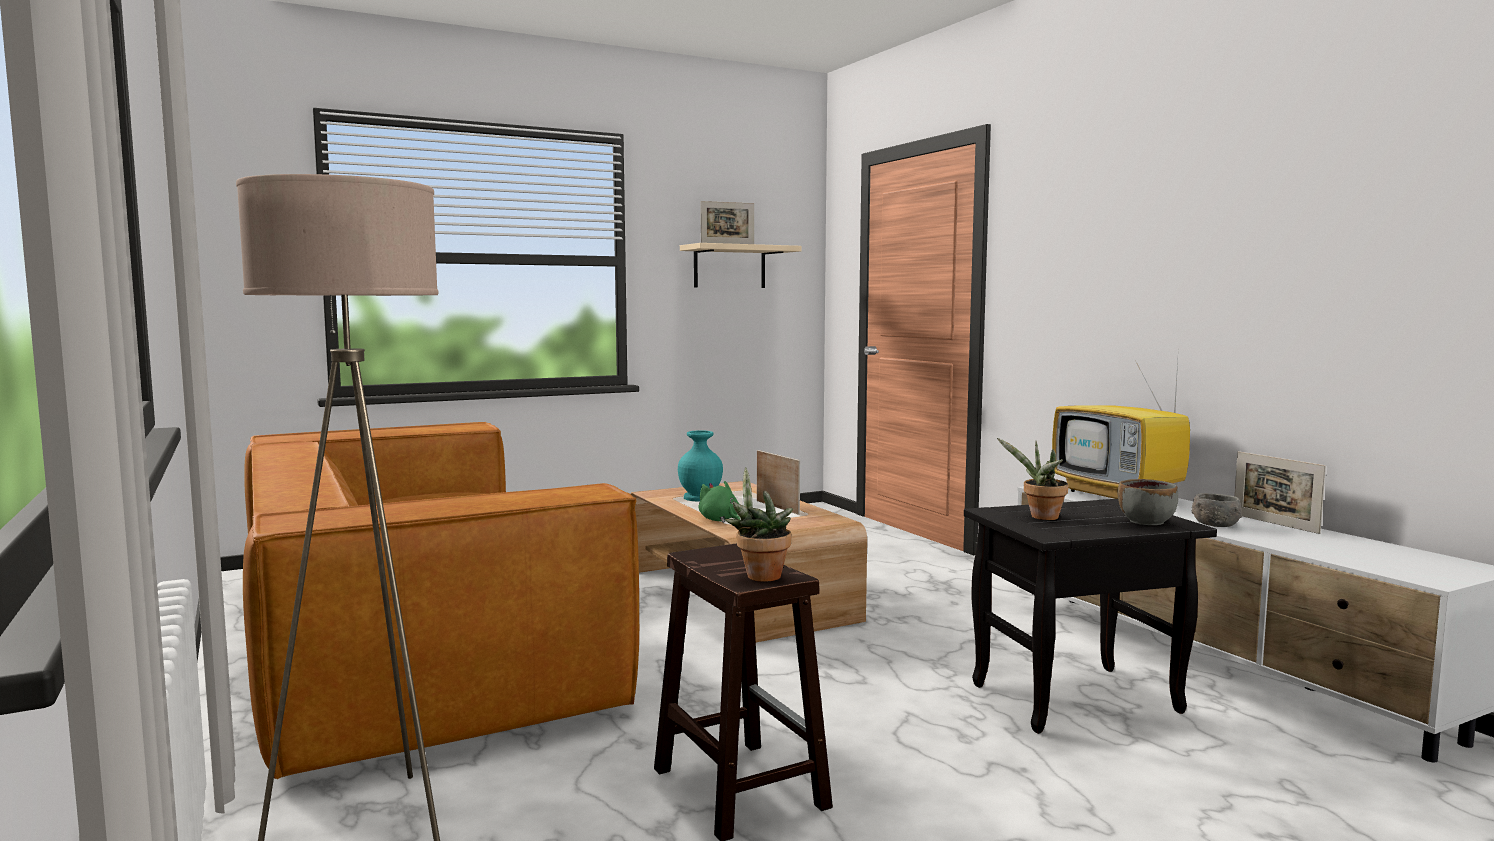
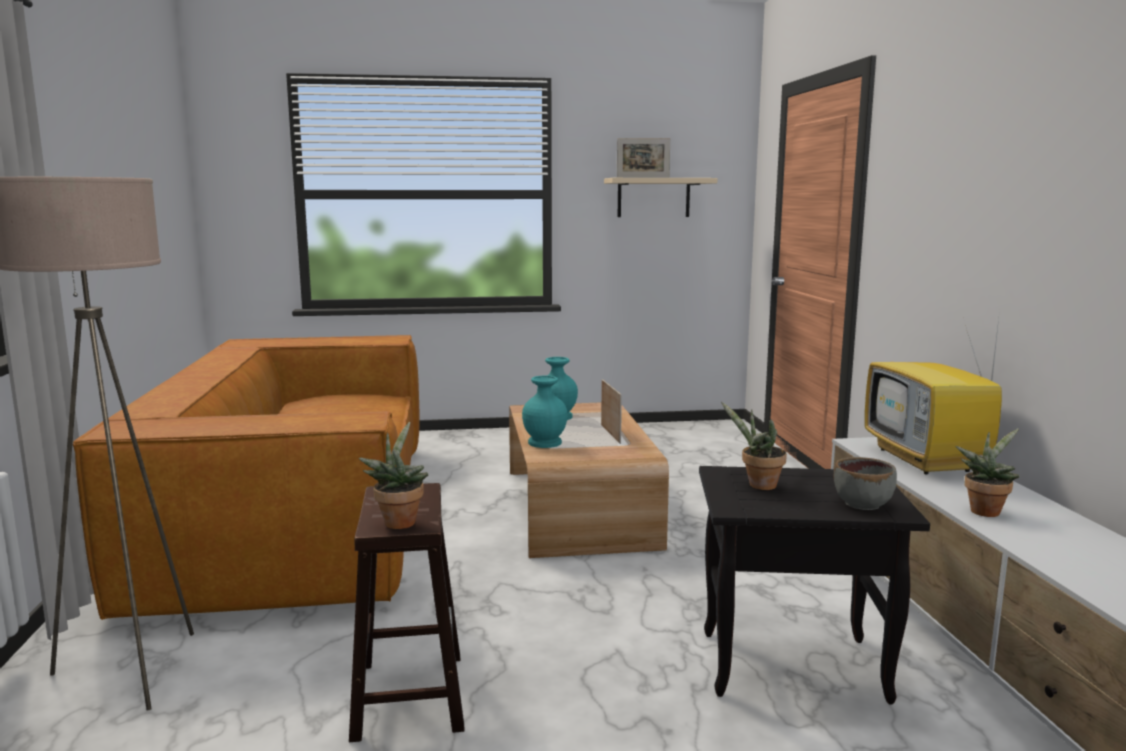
camera: 20 degrees right, 5 degrees up
(720, 520) = (544, 443): green plush toy -> turquoise vase
(1215, 525) = (984, 510): grey bowl -> potted plant
(1274, 523) = (1061, 517): picture frame -> none

